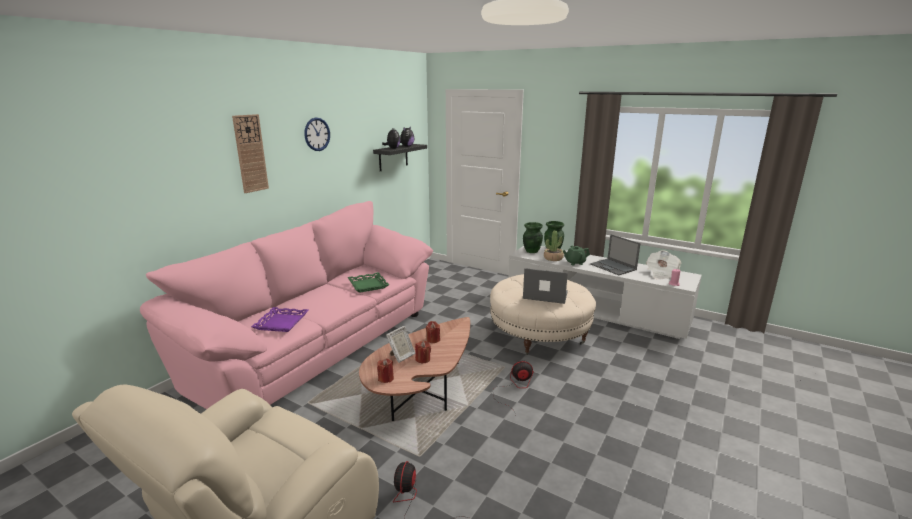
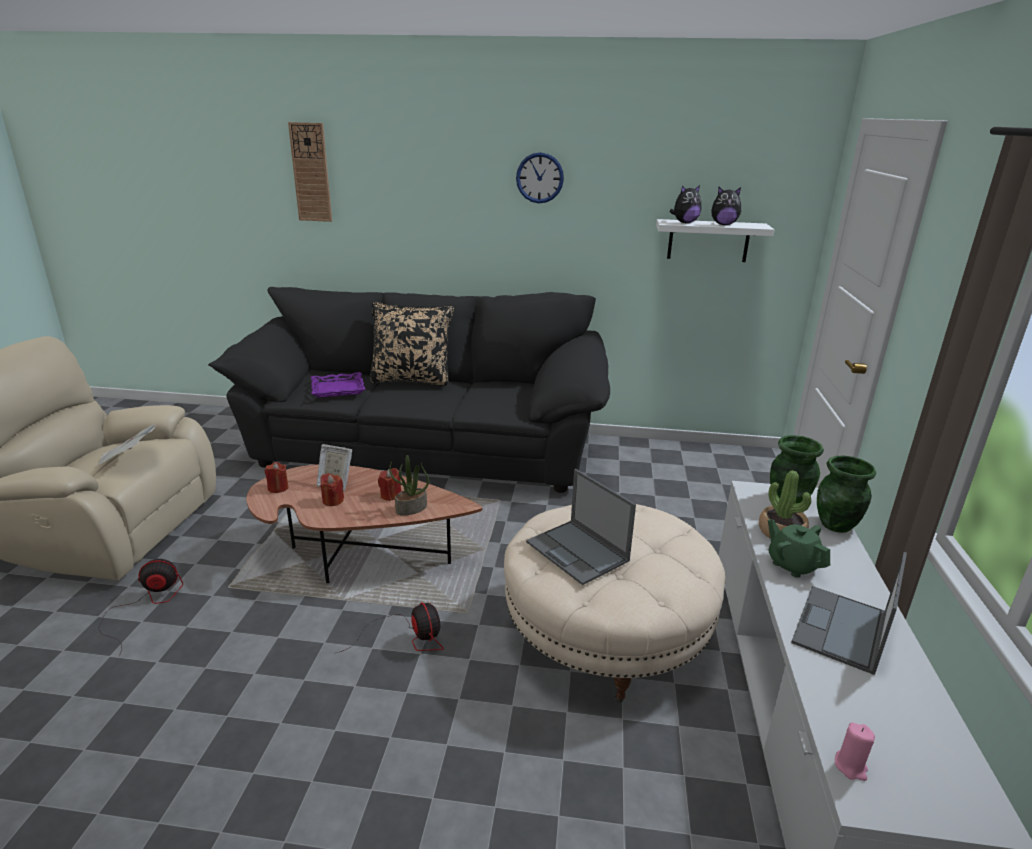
camera: 65 degrees right, 5 degrees up
(250, 153) = (428, 189): wall clock -> wall clock (311, 173)
(303, 297) = (412, 382): none -> black pillow
(320, 348) = (424, 455): pink sofa -> black sofa
(367, 285) = (478, 404): green tray -> none
(393, 157) = (708, 240): black shelf -> white shelf
(454, 336) = (411, 509): none -> potted plant
(544, 295) = (578, 552): laptop -> laptop turned 150 degrees clockwise
(661, 274) = (907, 733): newspaper -> newspaper (129, 459)

